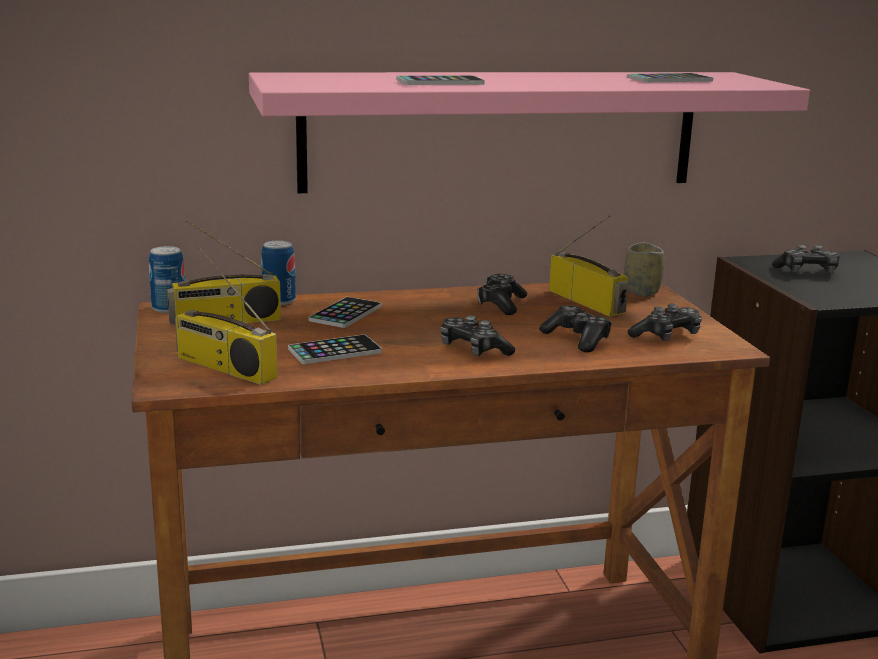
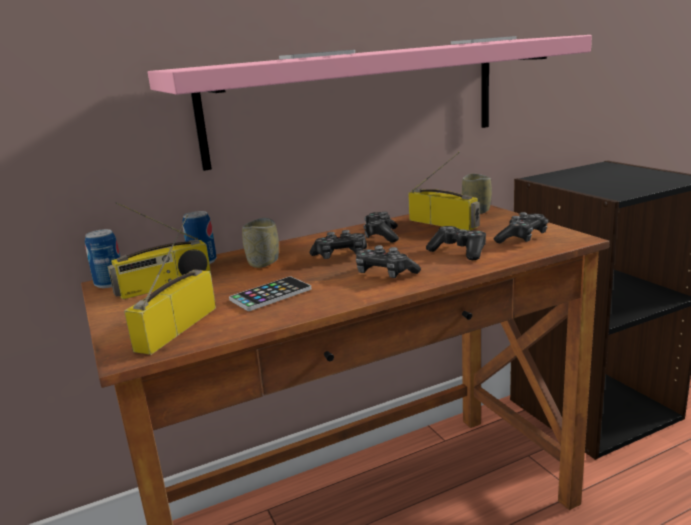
camera: 10 degrees left, 0 degrees up
(223, 367) = (177, 327): radio -> radio turned 90 degrees clockwise
(345, 314) = (263, 262): phone -> cup
(807, 272) = (584, 179): game controller -> game controller (340, 256)

